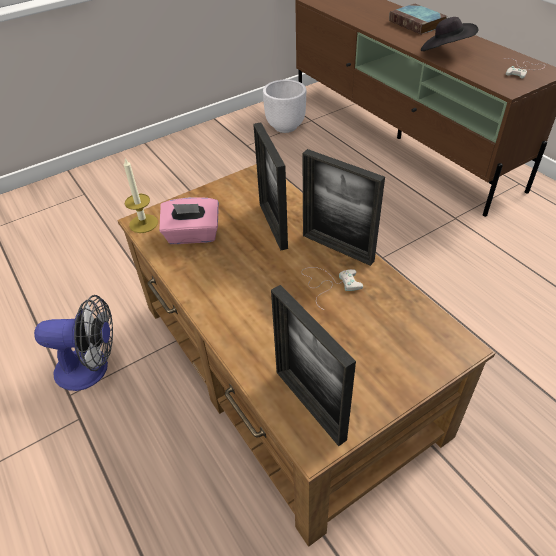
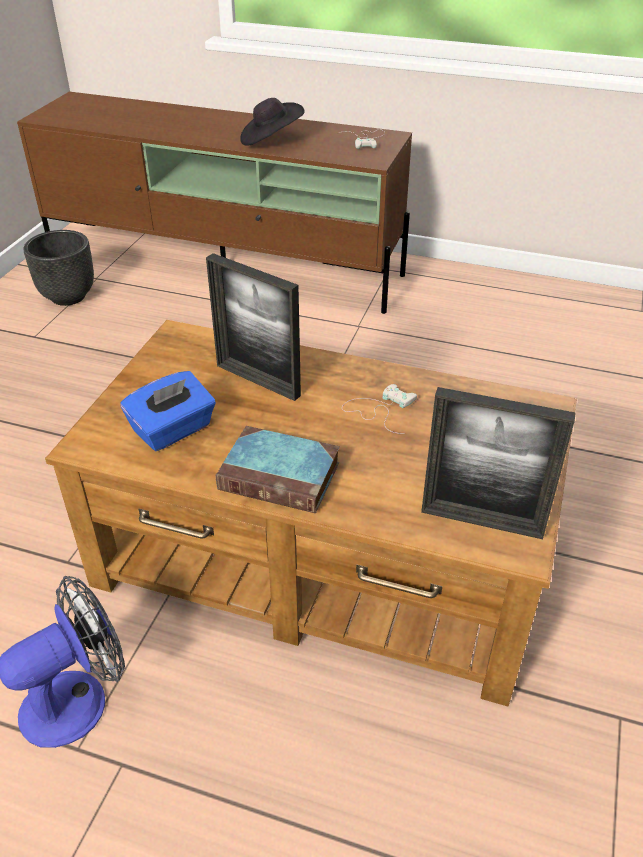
camera: 40 degrees left, 5 degrees down
(143, 223) = (91, 445): candle -> none
(192, 235) = (173, 430): pink tissue box -> blue tissue box
(286, 127) = (69, 296): white planter -> black planter
(337, 248) = (351, 373): picture frame -> none
(418, 24) = (208, 118): book -> book (282, 476)

